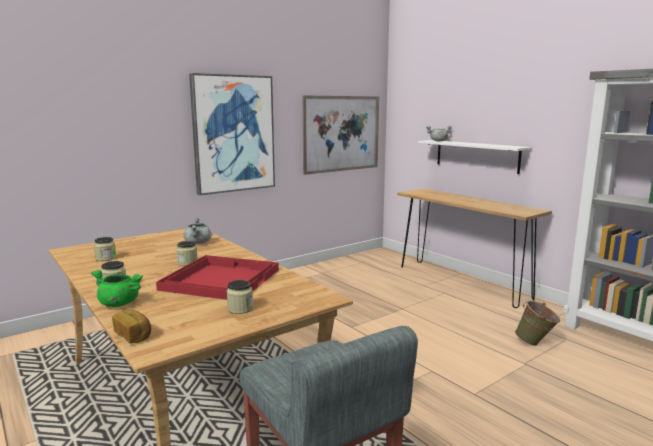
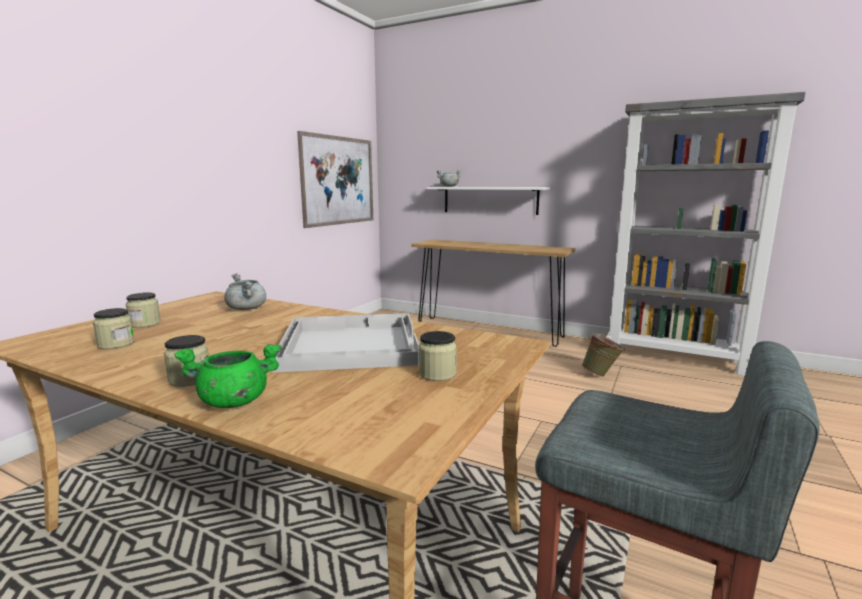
camera: 25 degrees left, 0 degrees up
(134, 335) = (335, 443): bread -> none
(187, 263) = (268, 332): jar -> jar (145, 323)
(220, 279) = (349, 344): red tray -> white tray
(233, 134) = (222, 173): picture -> none

